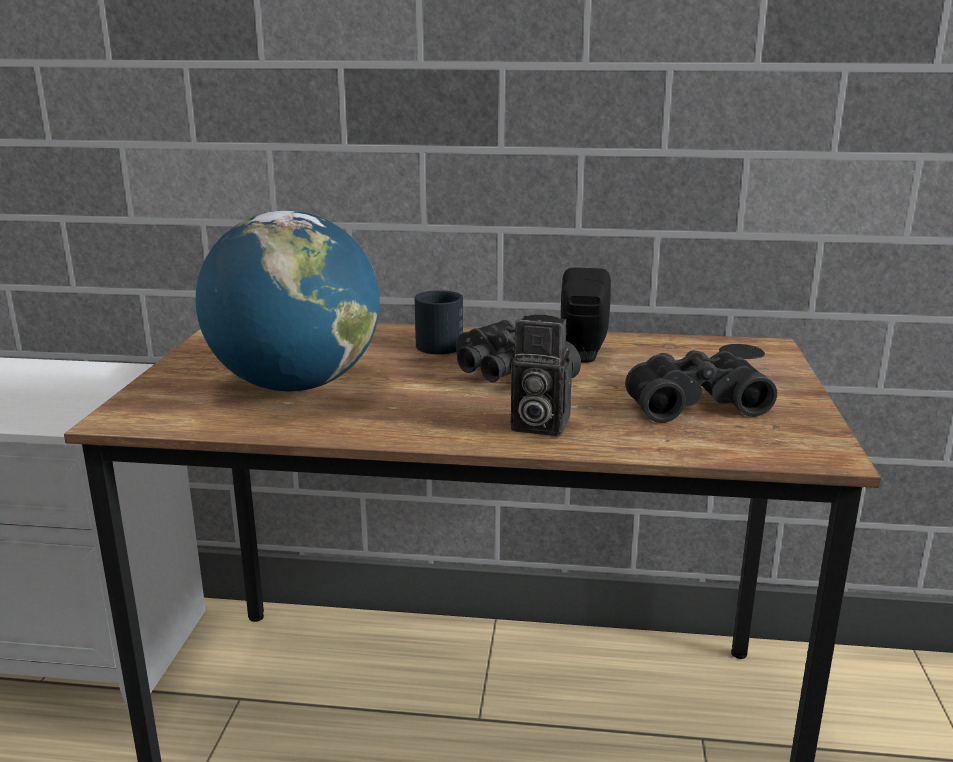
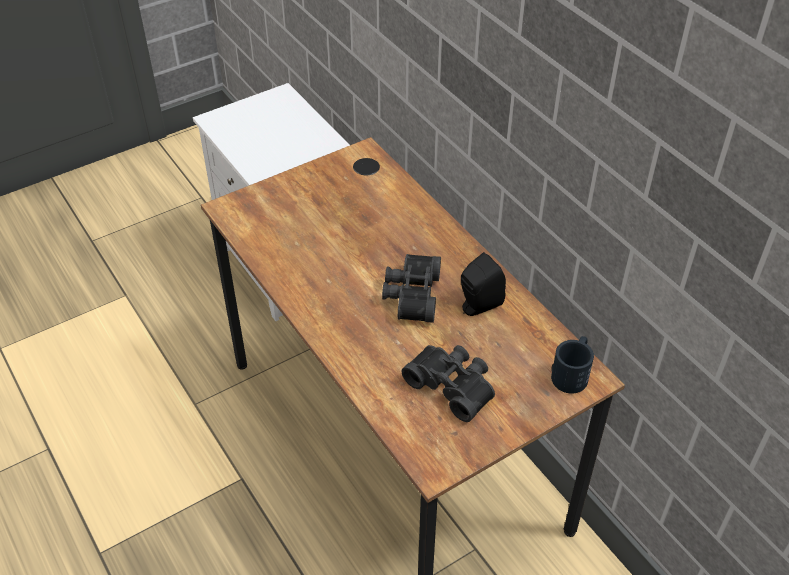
camera: 50 degrees right, 25 degrees up
(295, 385) = (316, 231): globe -> none
(435, 343) = (427, 239): black mug -> black mug (572, 373)
(536, 425) = (358, 341): camera -> none

